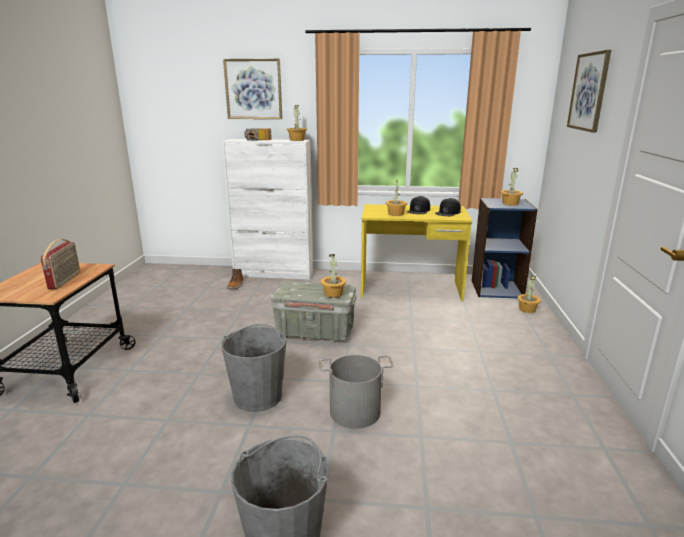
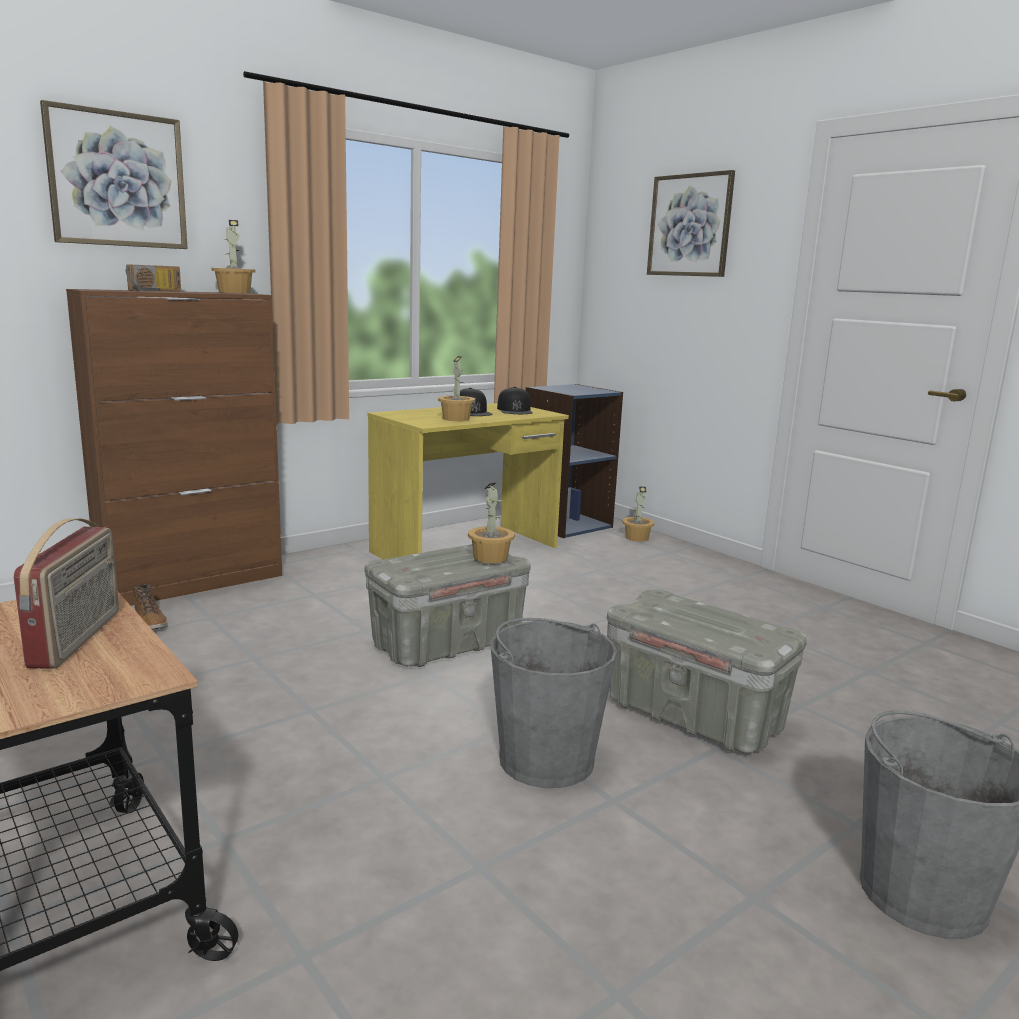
camera: 45 degrees left, 5 degrees down
(65, 280) = (78, 639): radio -> radio turned 45 degrees clockwise
(274, 273) = (194, 583): white cabinet -> brown cabinet
(355, 412) = (695, 715): grey bucket -> grey storage box
(510, 203) = (579, 389): potted plant -> none

